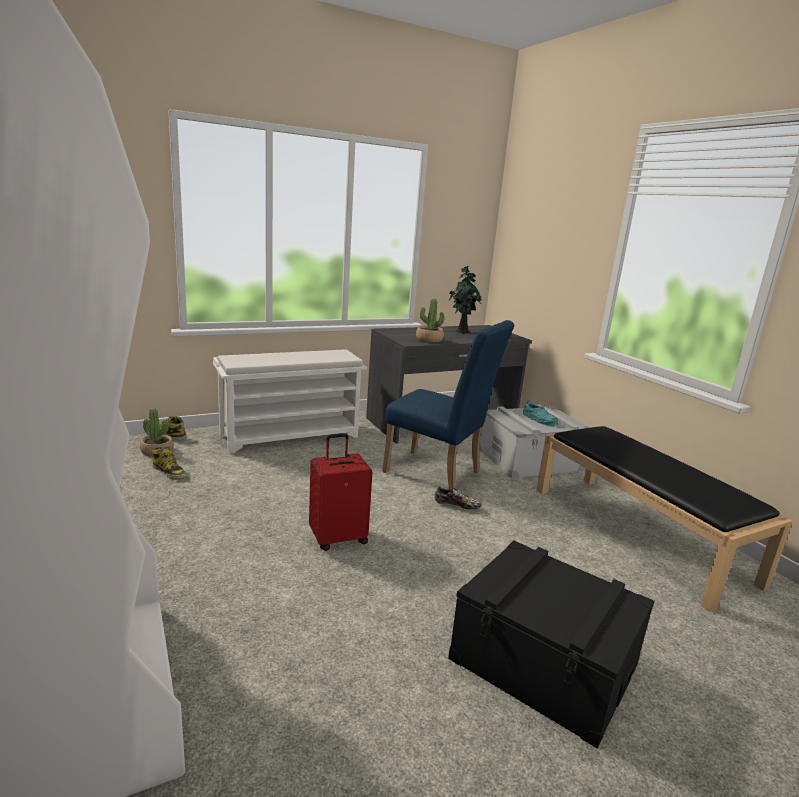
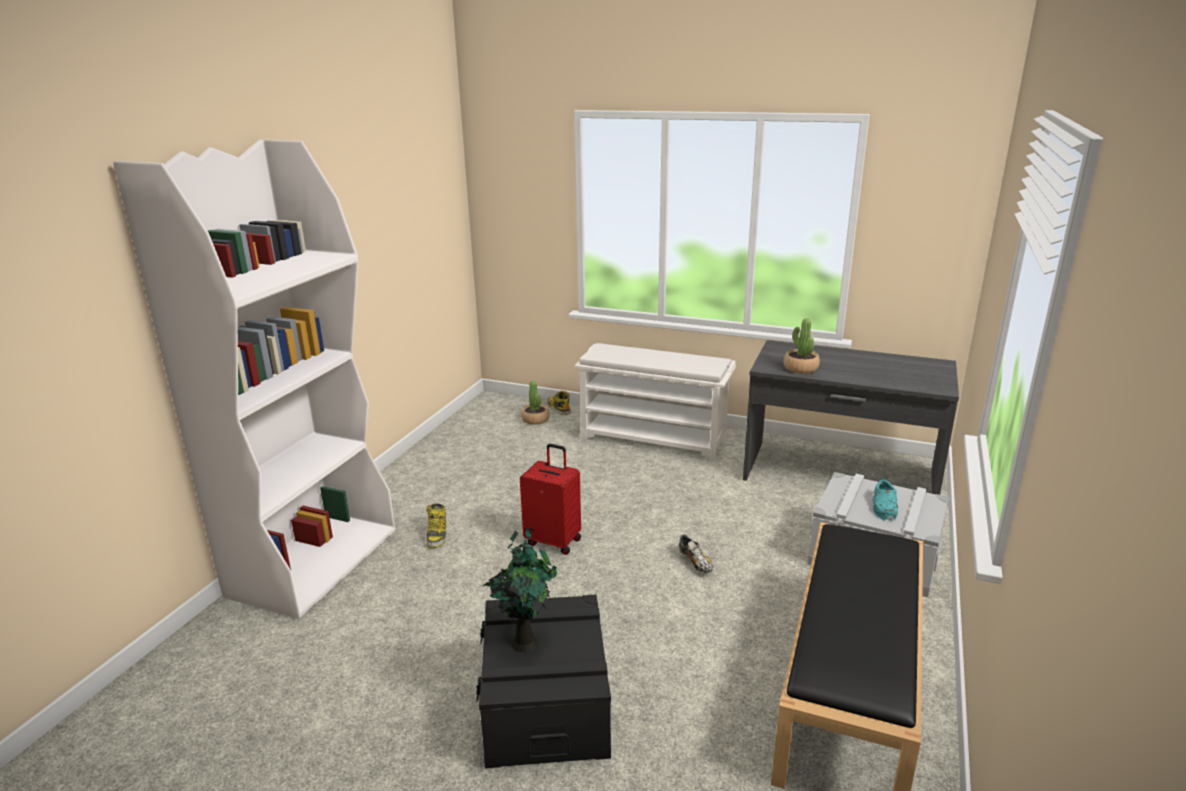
camera: 50 degrees right, 5 degrees up
(169, 472) = (520, 440): boot -> boot (437, 534)
(438, 474) = (731, 527): blue chair -> none
(461, 331) = (878, 364): potted plant -> potted plant (525, 641)

